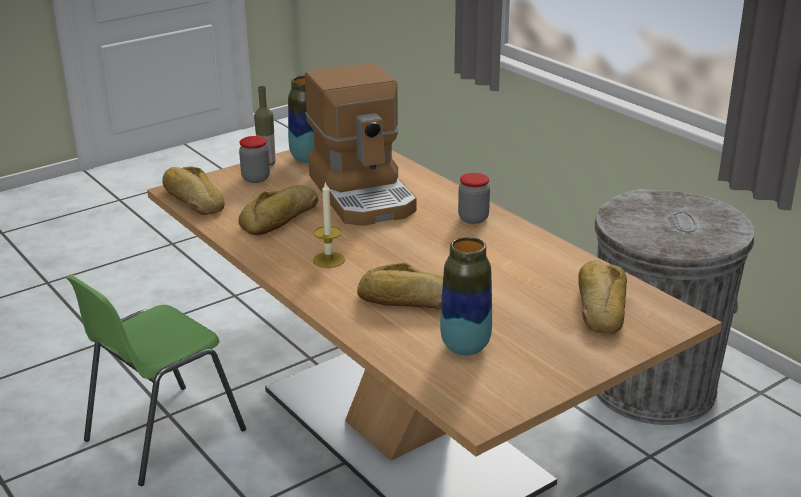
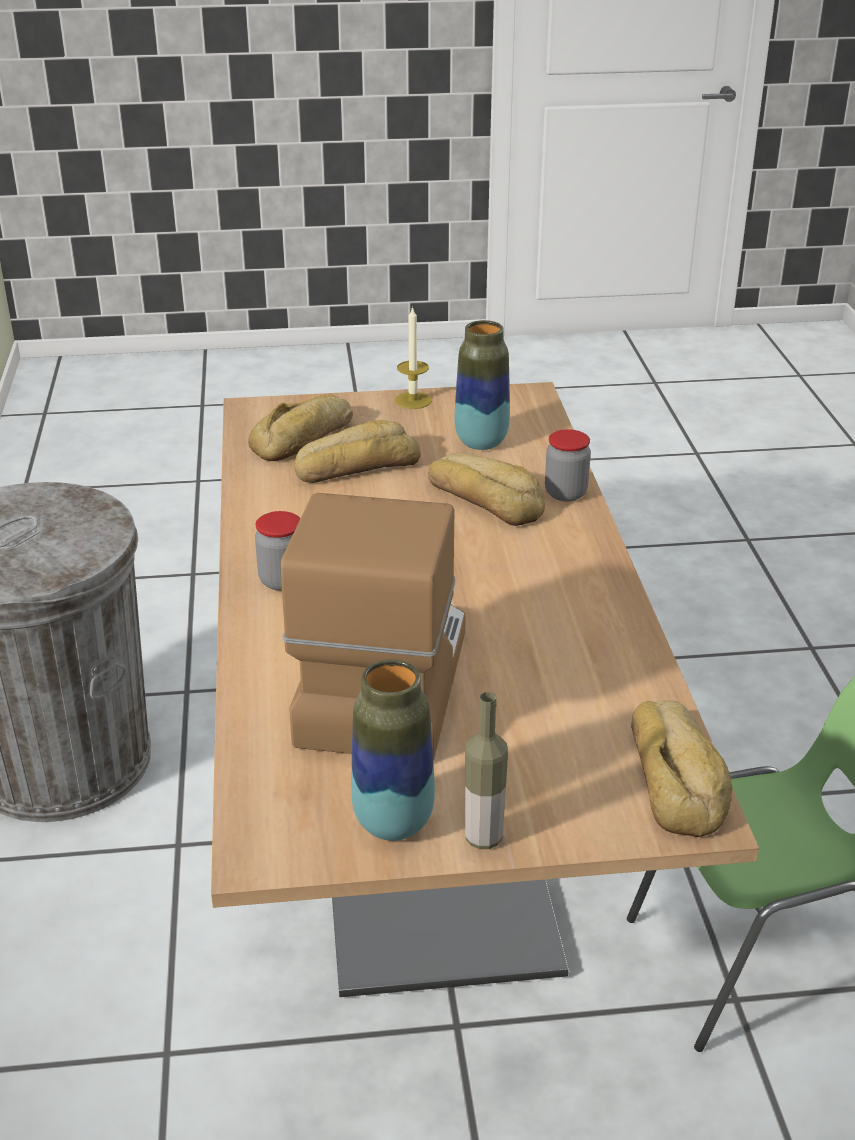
camera: 150 degrees left, 5 degrees up
(255, 178) = (533, 797): jar -> jar (565, 493)
(282, 218) = (548, 676): bread -> bread (356, 466)
(329, 260) = (535, 578): candle -> candle (413, 400)

